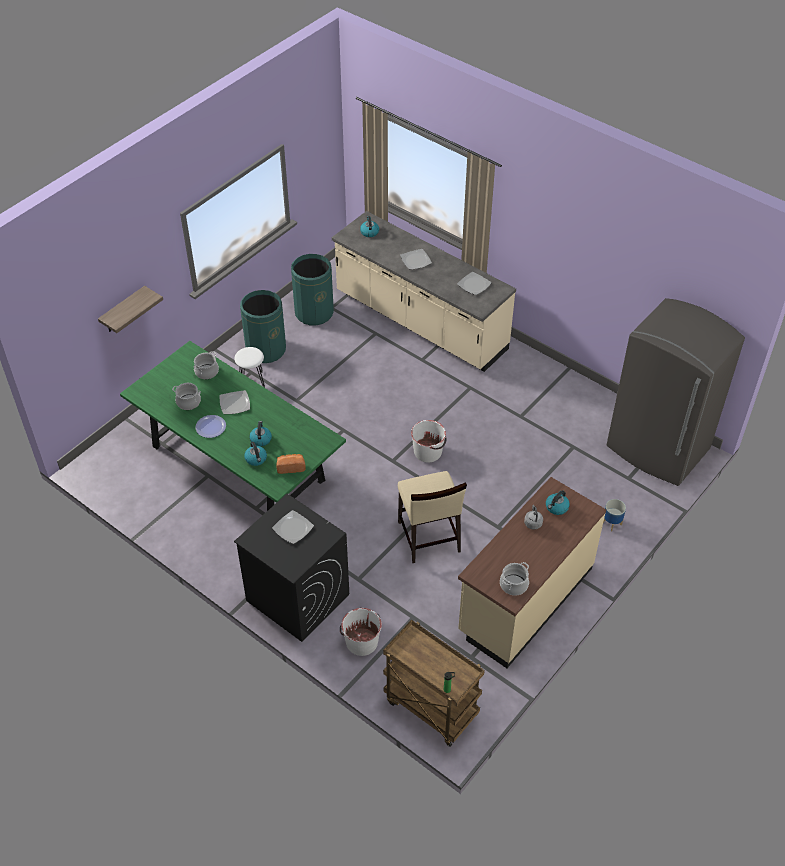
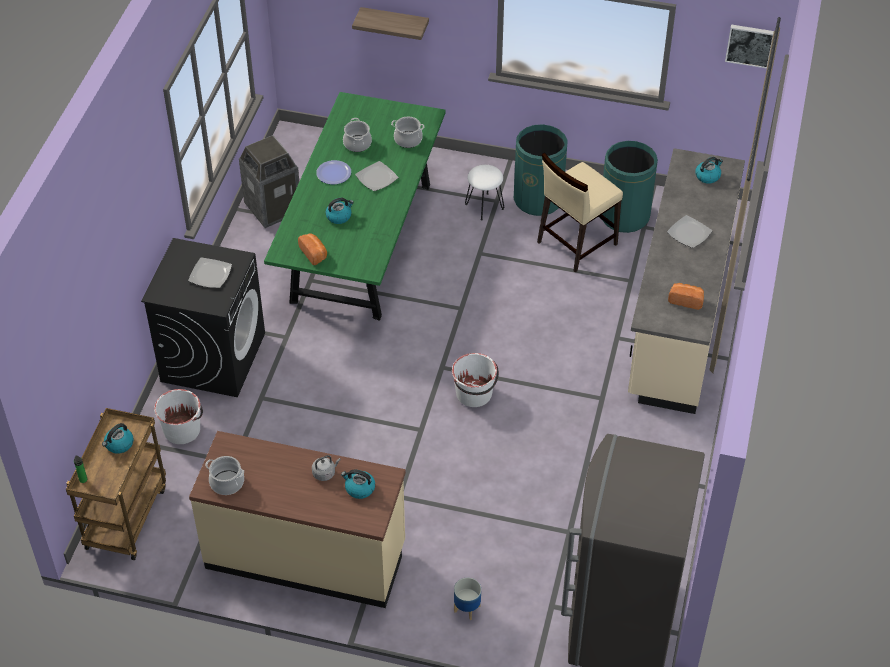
camera: 65 degrees right, 0 degrees up
(160, 506) = (273, 208): none -> trash can
(256, 459) = (310, 223): kettle -> kettle (119, 444)
(324, 138) = (750, 45): none -> picture
(428, 537) = (349, 438): beige chair -> beige chair (576, 243)
(474, 285) = (686, 300): plate -> bread

